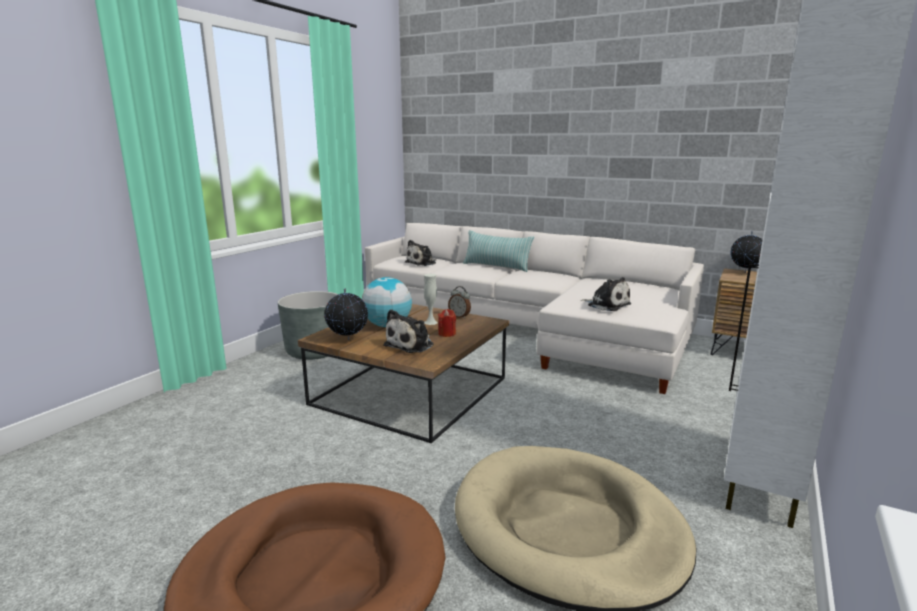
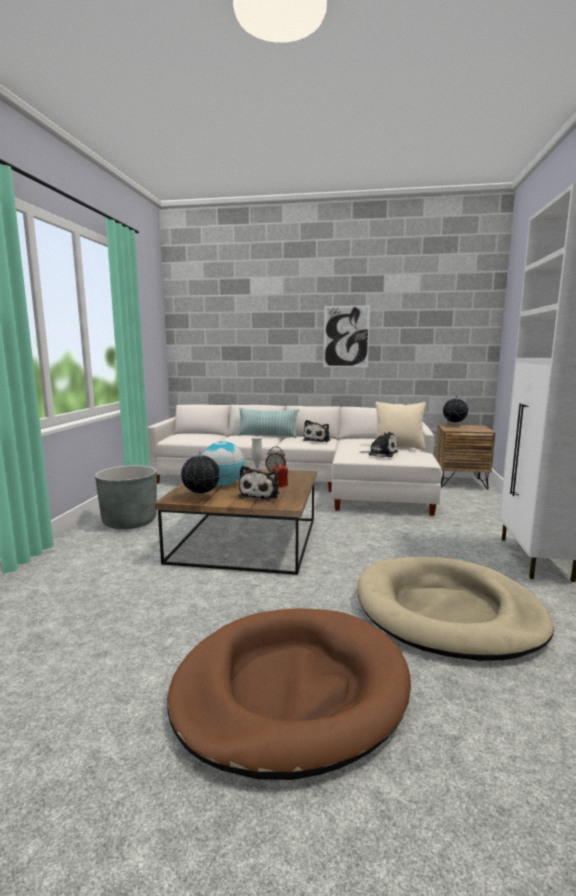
camera: 20 degrees left, 5 degrees down
(422, 263) = (202, 437): plush toy -> plush toy (318, 440)
(606, 145) = (346, 336): none -> picture
(641, 298) = (399, 447): none -> beige pillow

